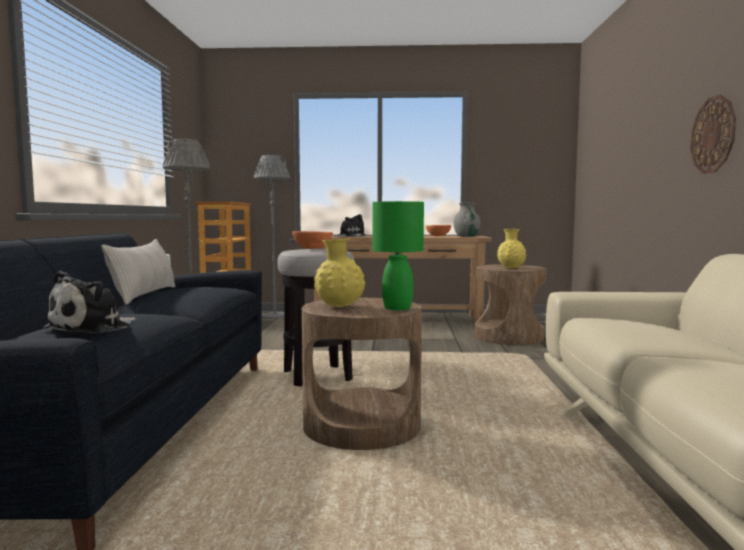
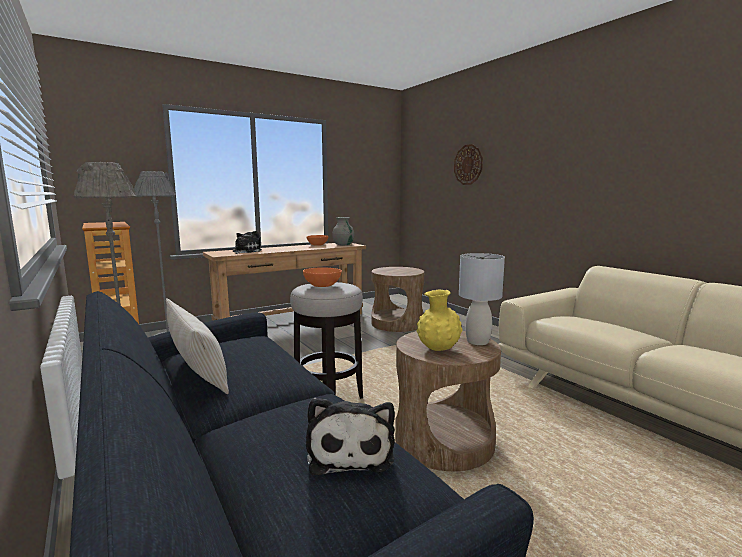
camera: 35 degrees left, 5 degrees up
(397, 308) = (478, 342): green table lamp -> grey table lamp
(511, 268) = (402, 272): yellow vase -> none
(713, 135) = (561, 185): wall clock -> wall clock (468, 164)

